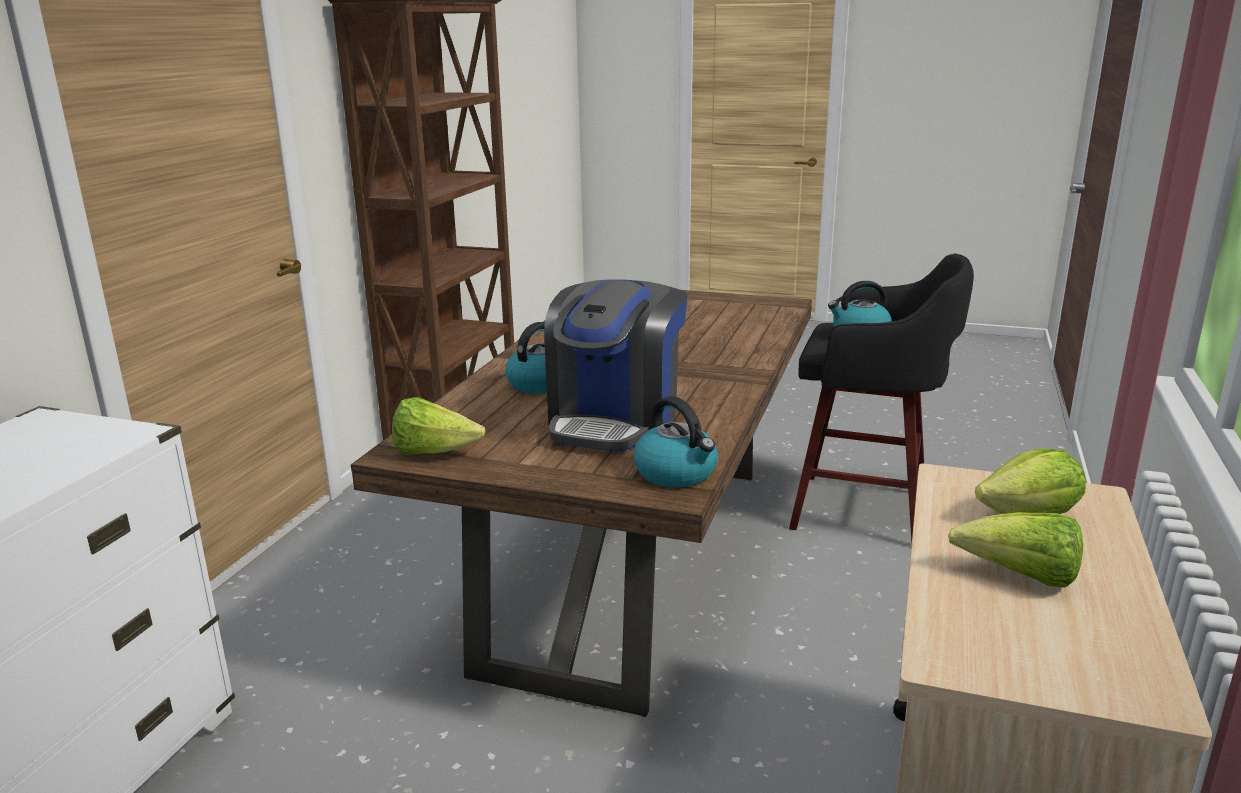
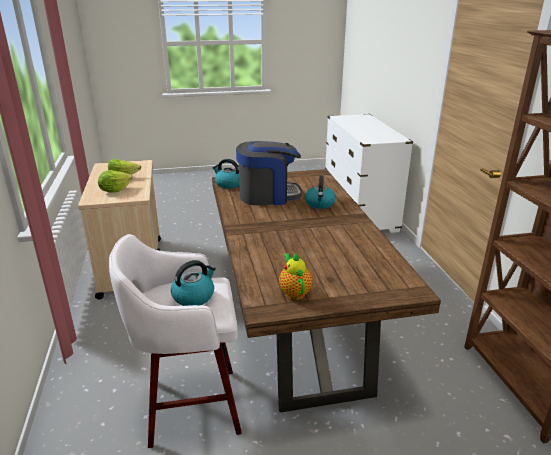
camera: 150 degrees right, 5 degrees up
(434, 452) = (309, 175): lettuce -> none
(615, 421) = (268, 195): coffee machine -> coffee machine turned 90 degrees clockwise
(737, 307) = (294, 292): none -> teapot
(865, 511) = (189, 406): black stool -> white stool

